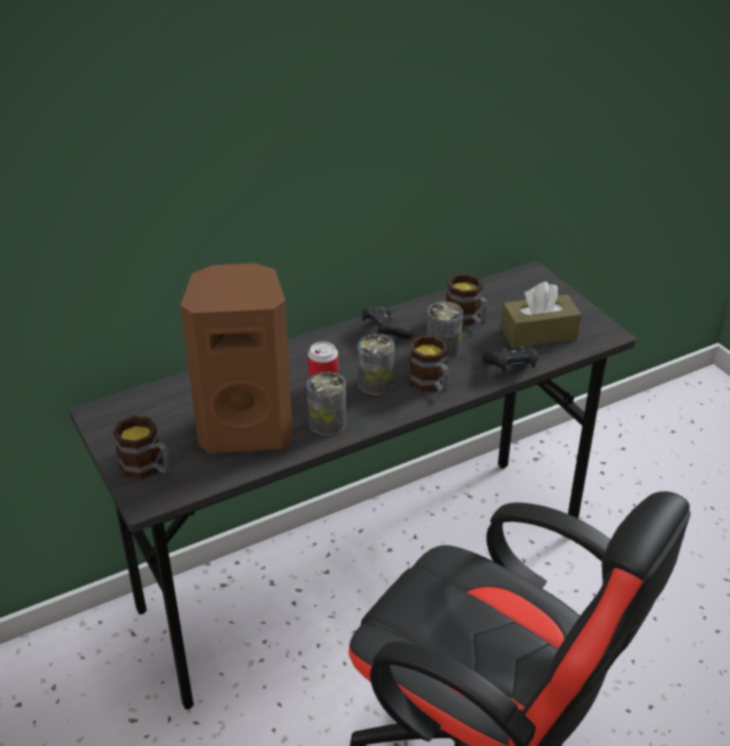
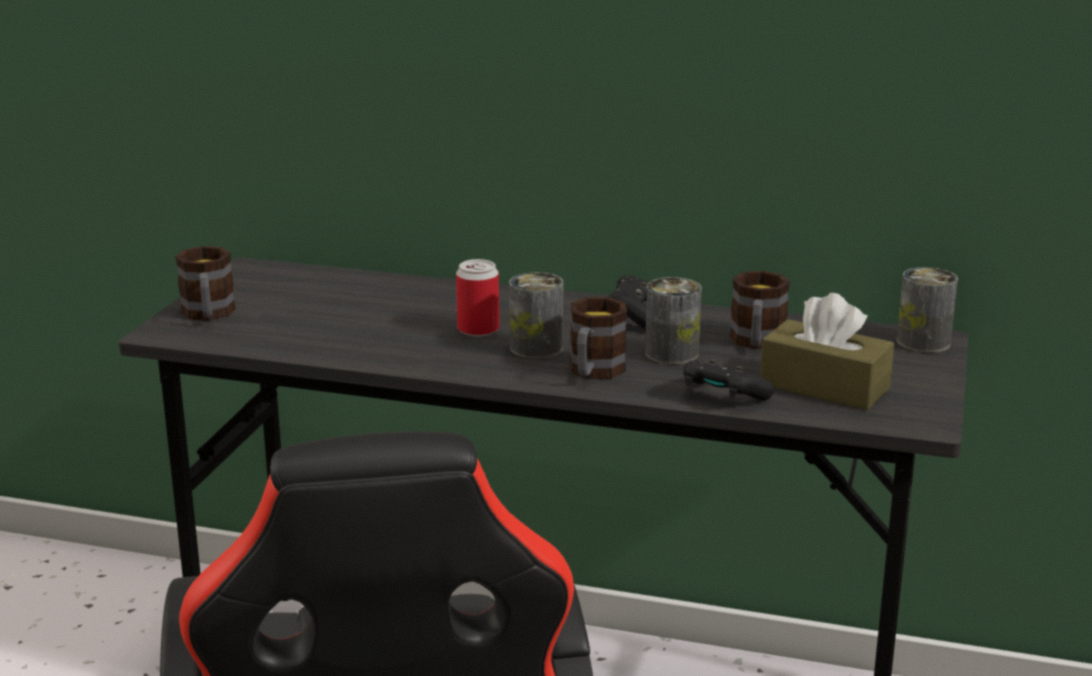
camera: 45 degrees right, 15 degrees down
(246, 428) = (343, 326): brown speaker -> none
(327, 423) = (423, 353): can -> can (923, 342)

